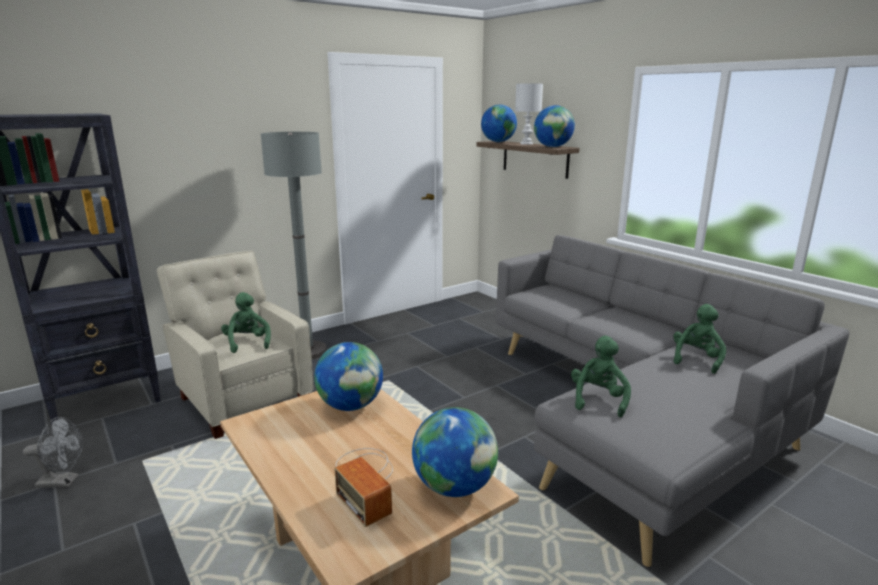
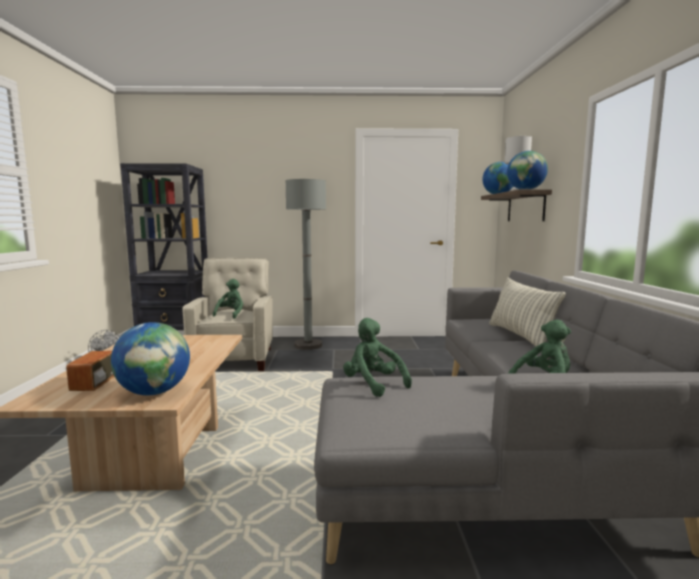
camera: 35 degrees right, 10 degrees down
(350, 406) = (200, 344): globe -> none
(598, 399) = (373, 385): green plush toy -> green plush toy turned 90 degrees counterclockwise
(601, 306) = (520, 336): none -> pillow

